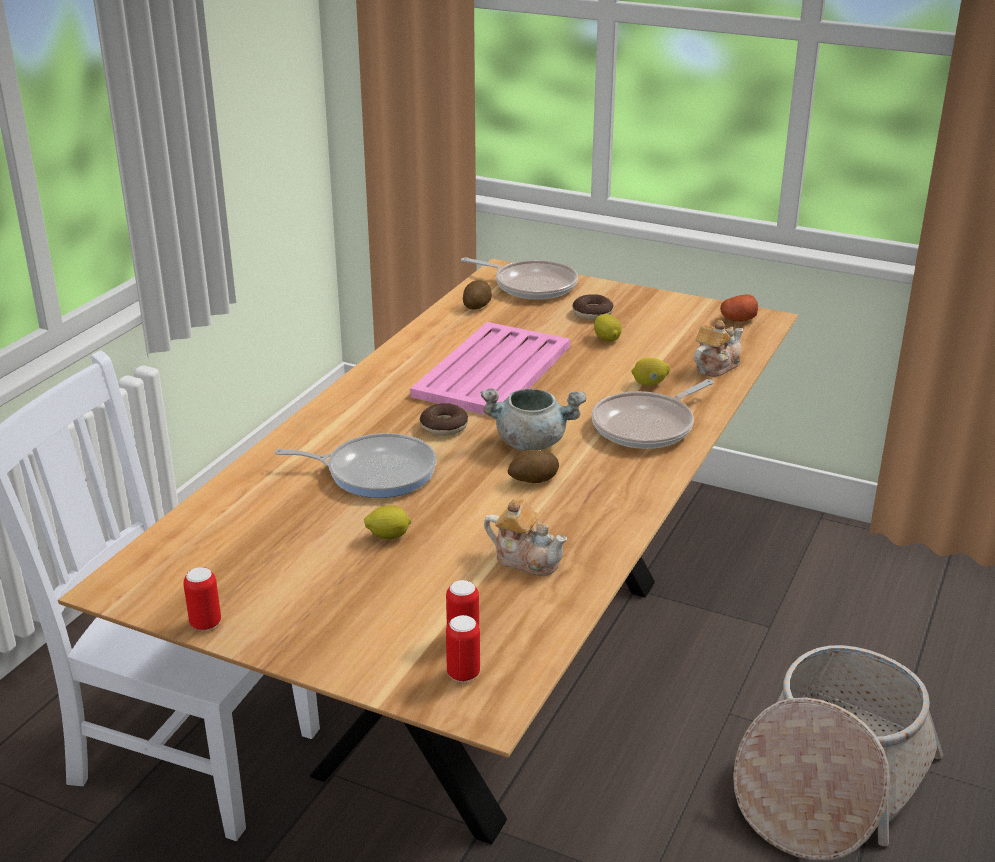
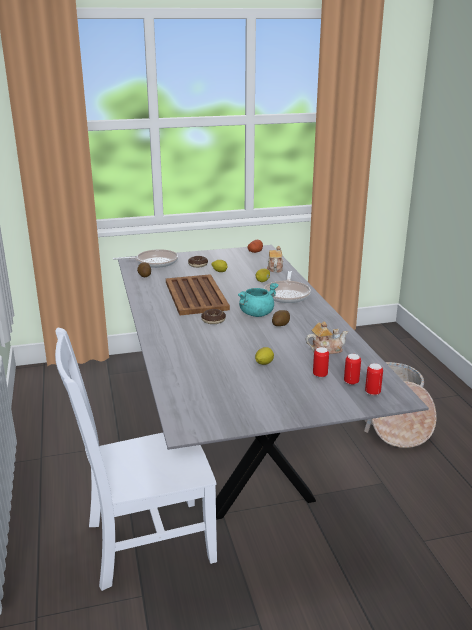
camera: 40 degrees left, 5 degrees down
(205, 623) = (251, 423): can -> can (320, 375)
(375, 472) = (216, 345): frying pan -> none
(494, 370) = (196, 295): pink tray -> brown tray
(497, 671) = (235, 441): brown dining table -> grey dining table
(532, 442) = (256, 313): grey cooking pot -> turquoise cooking pot

